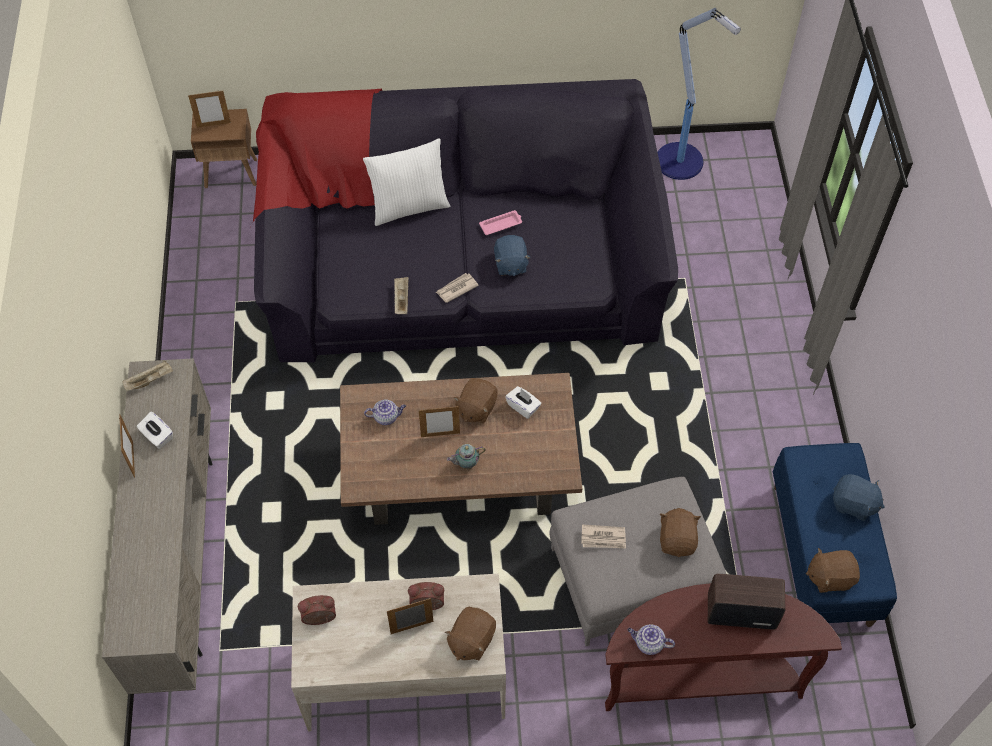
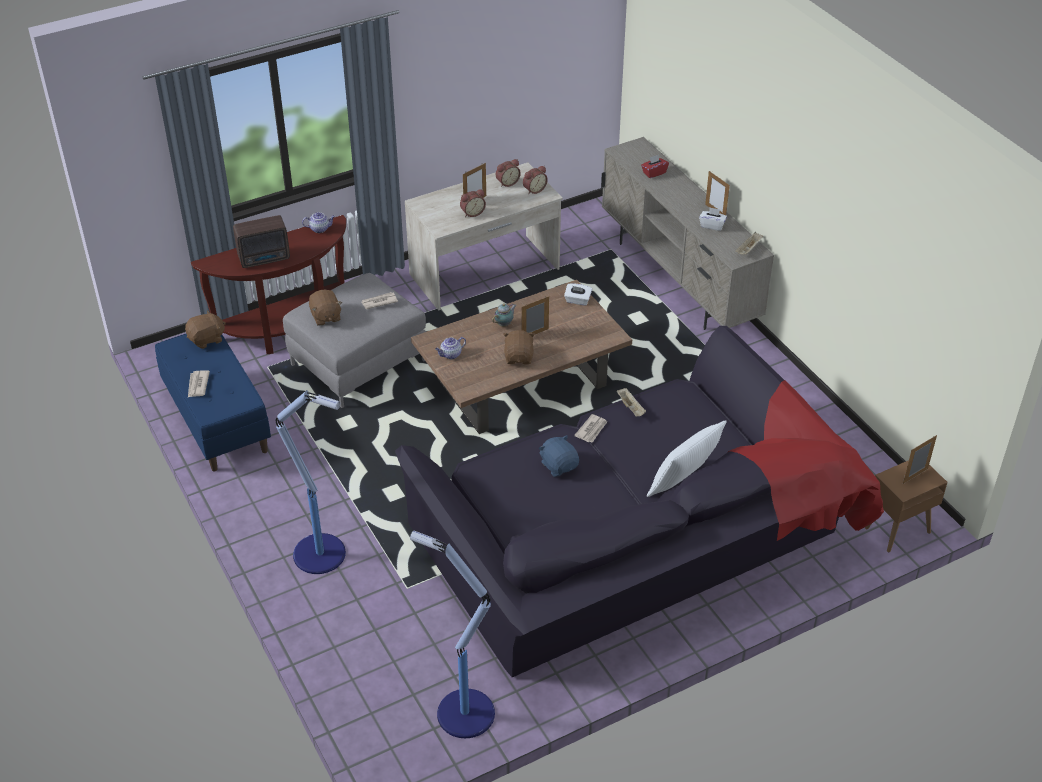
camera: 155 degrees right, 15 degrees down
(148, 567) = (654, 173): none -> red tissue box
(346, 651) = (507, 182): none -> alarm clock
(386, 417) = (582, 332): teapot -> teapot (450, 355)
(471, 640) = (434, 207): brown plush toy -> none
(501, 224) = (588, 493): pink tray -> none
(523, 407) = (483, 369): white tissue box -> white tissue box (577, 300)
(752, 340) = (321, 554): none -> floor lamp
(854, 504) = (198, 385): blue plush toy -> newspaper

